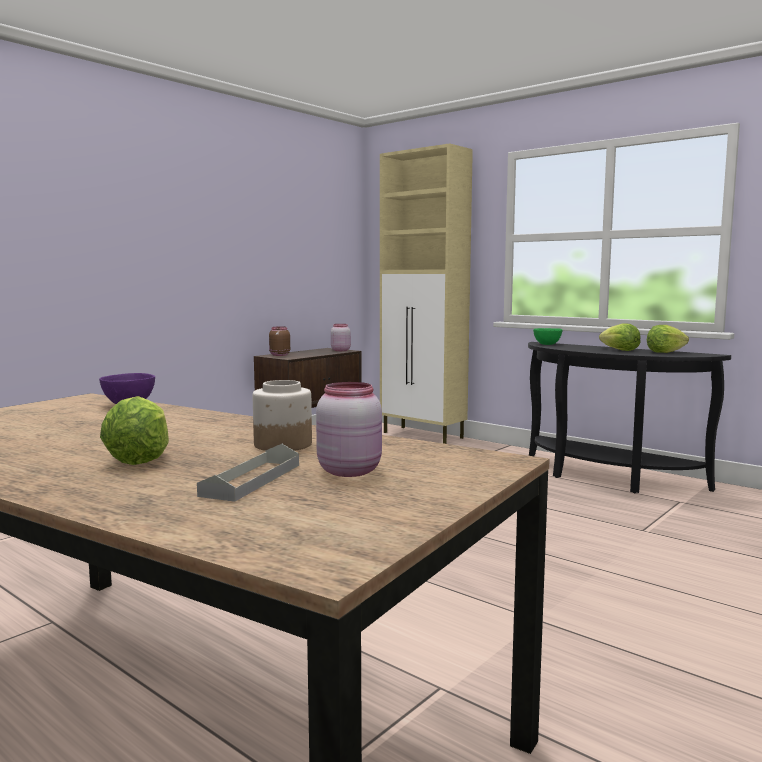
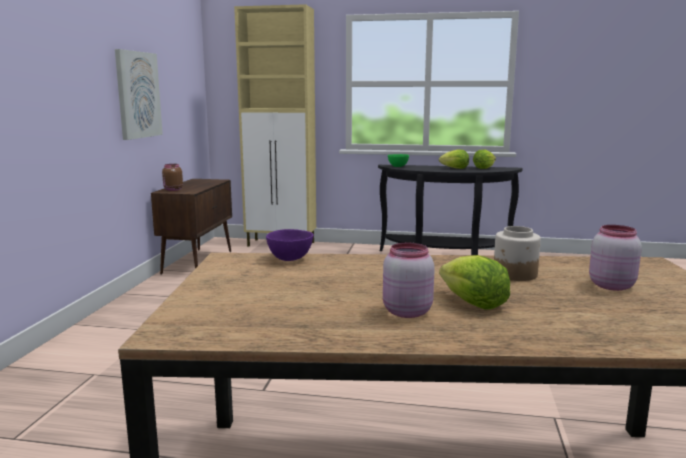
camera: 30 degrees left, 5 degrees up
(246, 251) = (138, 95): none -> picture
(252, 480) = (587, 303): grey tray -> none
(340, 350) = (213, 180): pink jar -> pink jar (405, 312)

